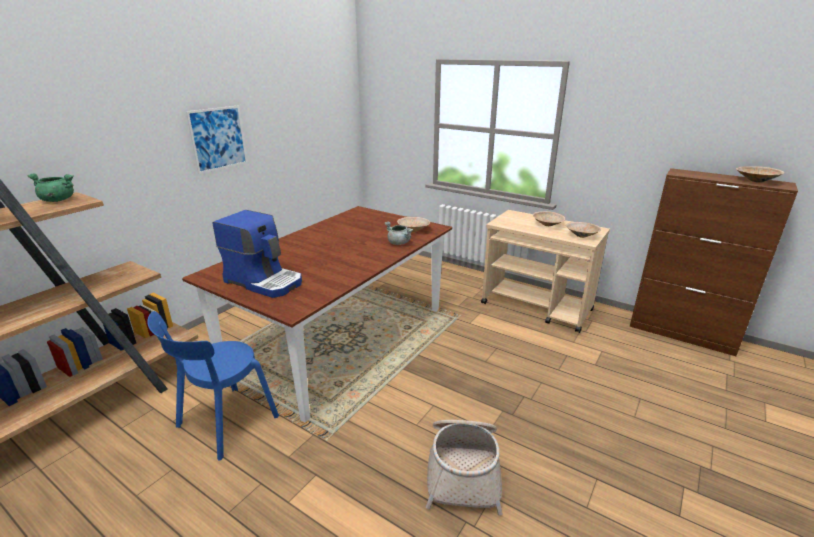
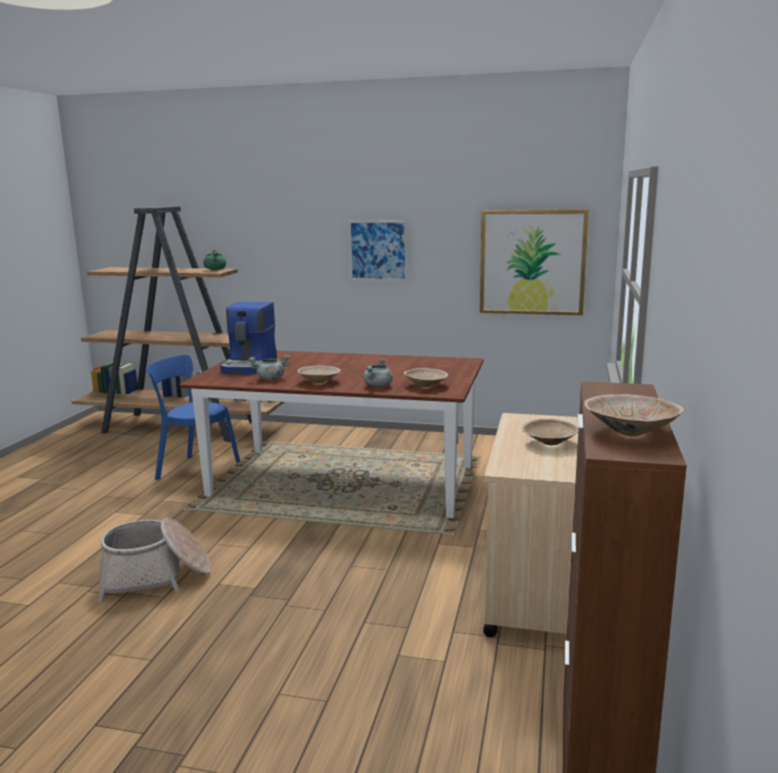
camera: 70 degrees right, 10 degrees down
(323, 129) = (532, 262): none -> picture
(331, 277) = (270, 379): none -> grey cooking pot
(581, 235) = (527, 465): beige bowl -> beige bowl (320, 382)

